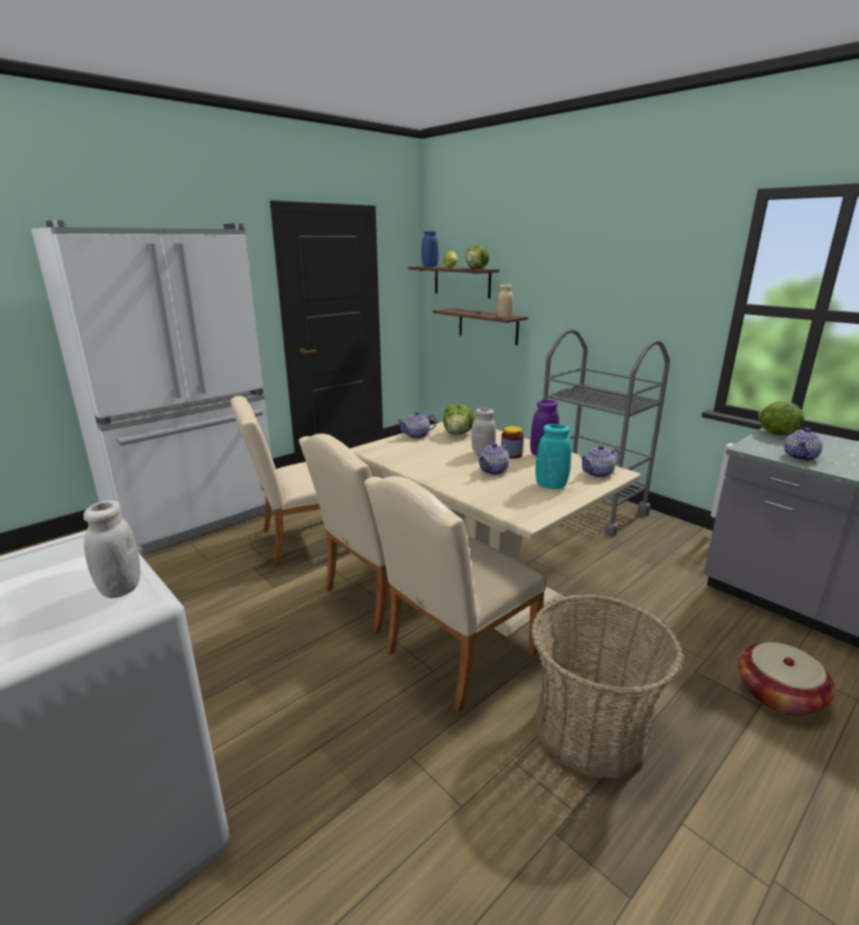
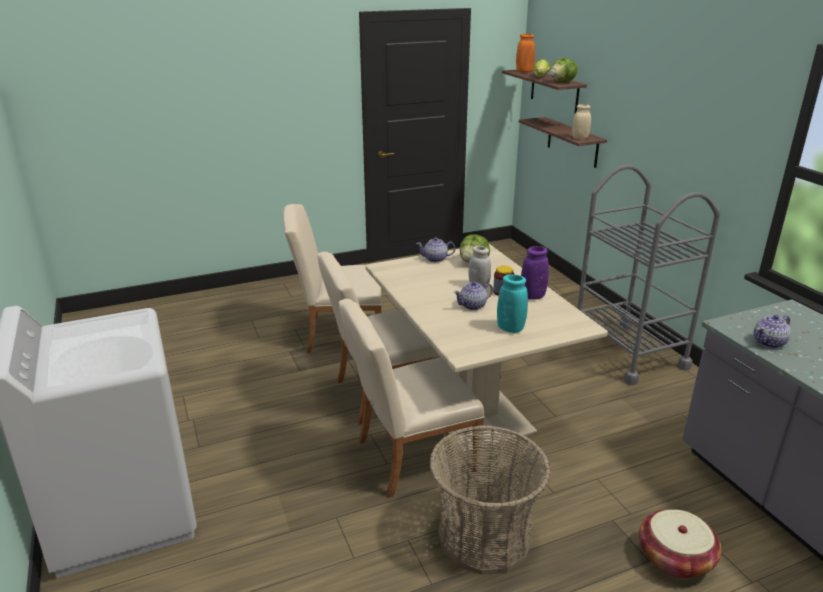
camera: 20 degrees right, 5 degrees up
(120, 588) = (136, 353): white jar -> none
(196, 518) = (263, 299): white fridge -> none
(430, 266) = (524, 71): blue vase -> orange vase
(598, 473) = (565, 324): teapot -> none
(775, 434) = (779, 313): lettuce -> none

